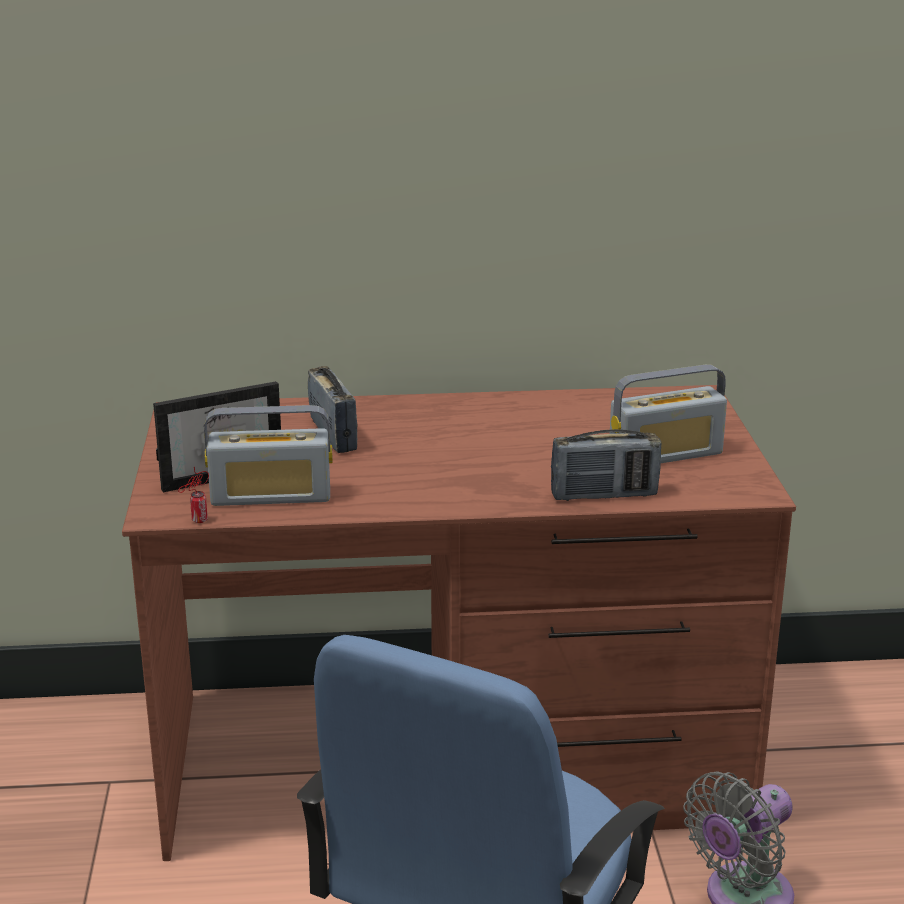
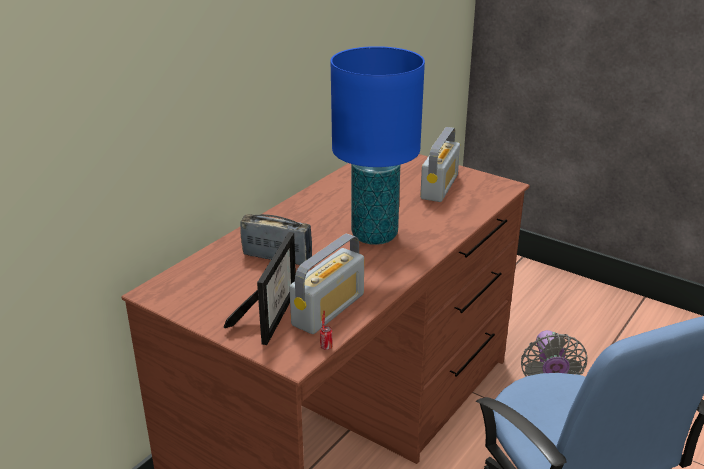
camera: 50 degrees left, 5 degrees up
(469, 463) = (375, 235): none -> blue table lamp
(604, 495) = (461, 219): radio -> none

